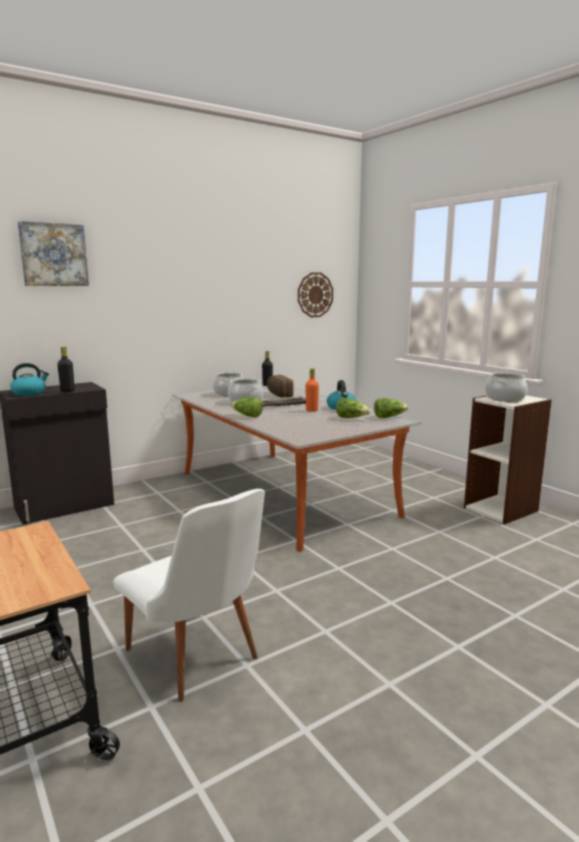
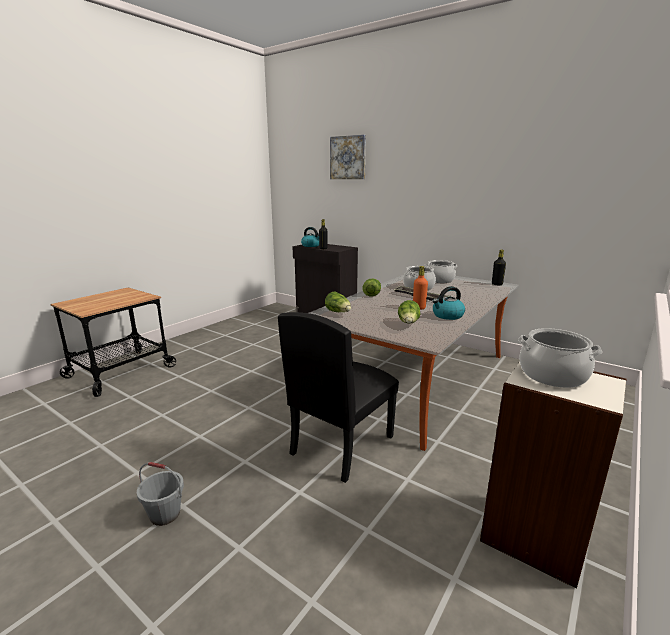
camera: 70 degrees right, 5 degrees up
(198, 660) = (167, 399): white chair -> none
(278, 395) = (463, 292): bread -> none
(315, 295) = (598, 193): wall clock -> none
(382, 548) = (341, 444): none -> black chair
(389, 417) = (435, 336): lettuce -> lettuce (338, 312)
(471, 658) = (164, 514): none -> grey bucket

